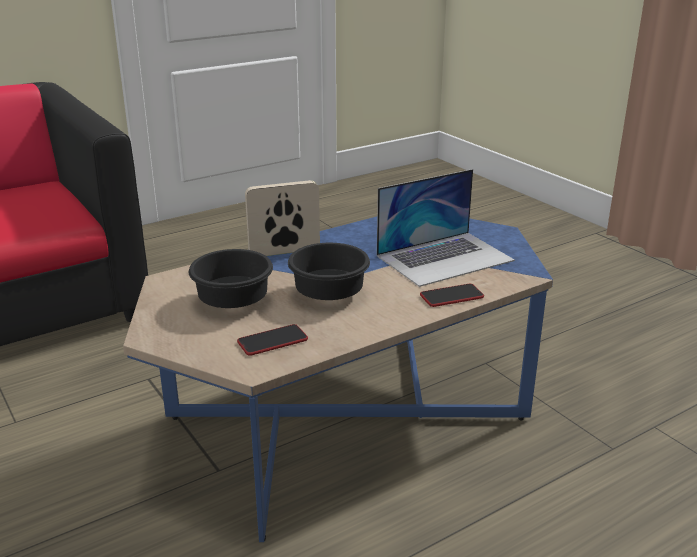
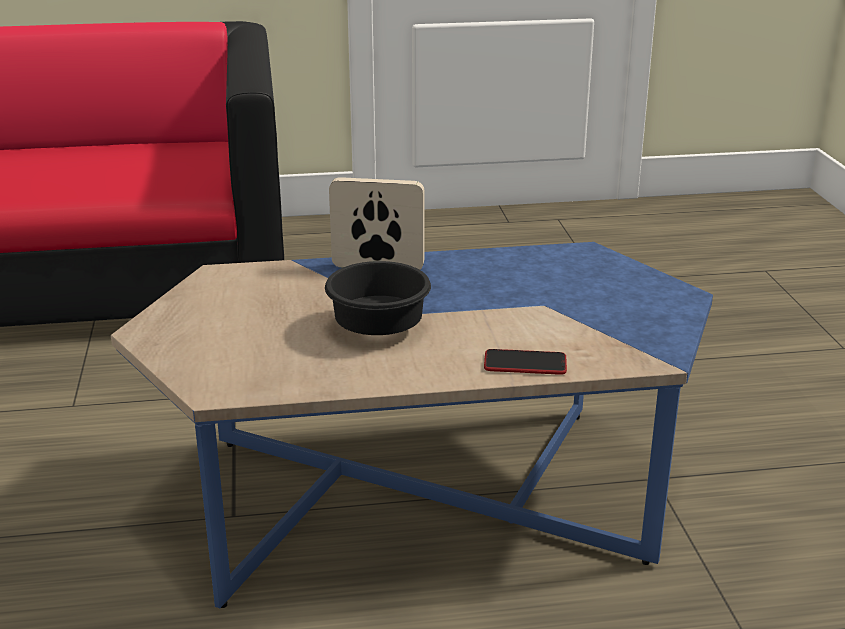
camera: 25 degrees right, 0 degrees up
(235, 301) = (267, 312): black bowl -> none
(272, 341) = (262, 367): phone -> none
(445, 258) = (568, 314): laptop -> none

